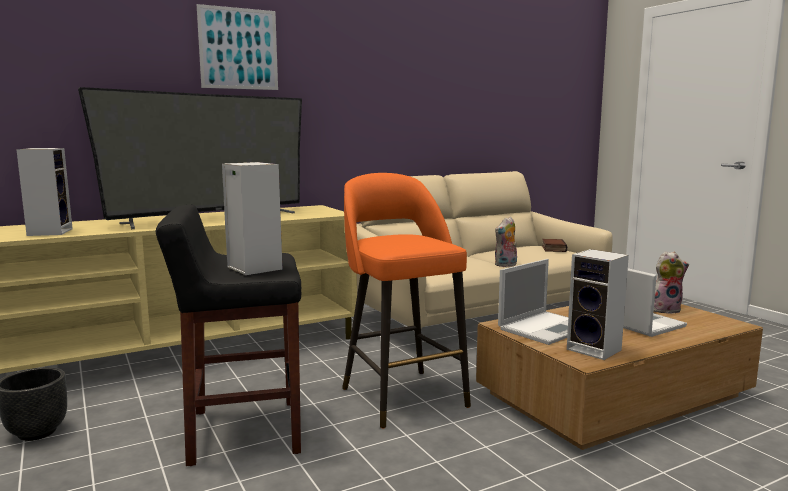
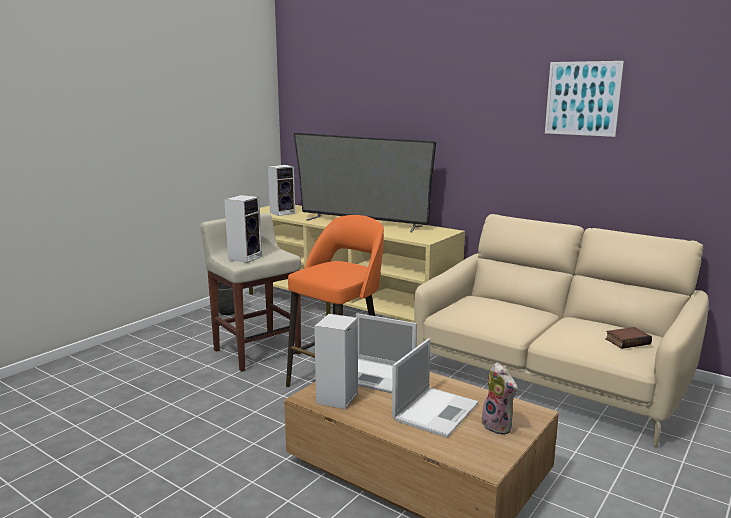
camera: 65 degrees right, 5 degrees up
(238, 48) = (414, 99): picture -> picture (582, 98)
(242, 432) = (256, 351): black stool -> beige stool
(506, 265) = (530, 333): plush toy -> none

